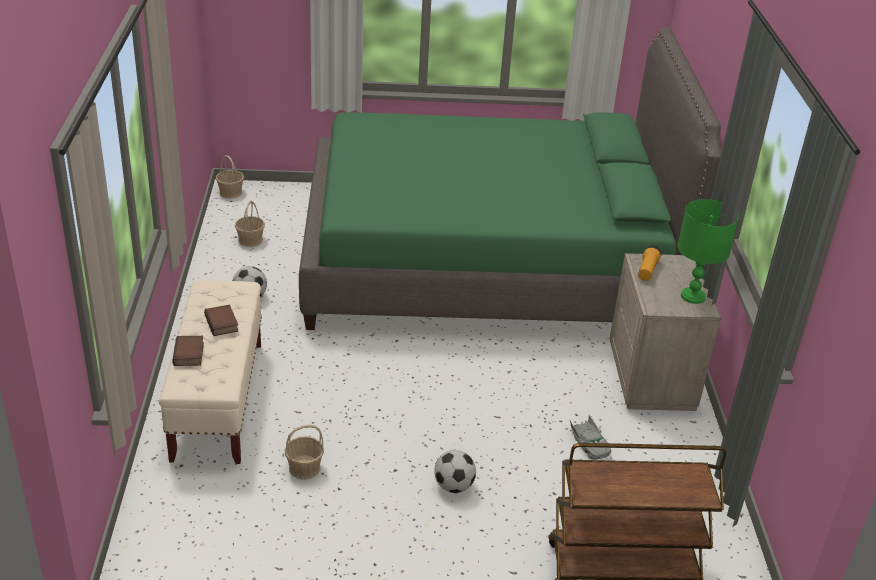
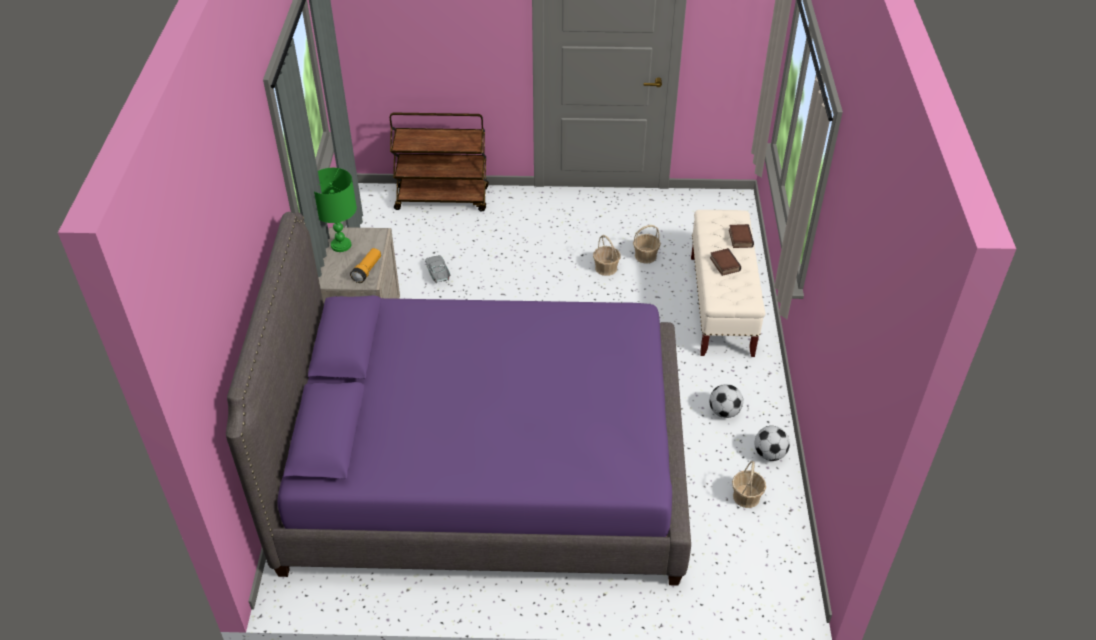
camera: 175 degrees left, 10 degrees up
(230, 192) = (796, 589): basket -> basket (606, 268)
(454, 486) = (541, 244): football -> football (769, 454)
(486, 262) = (484, 467): green bed -> purple bed

